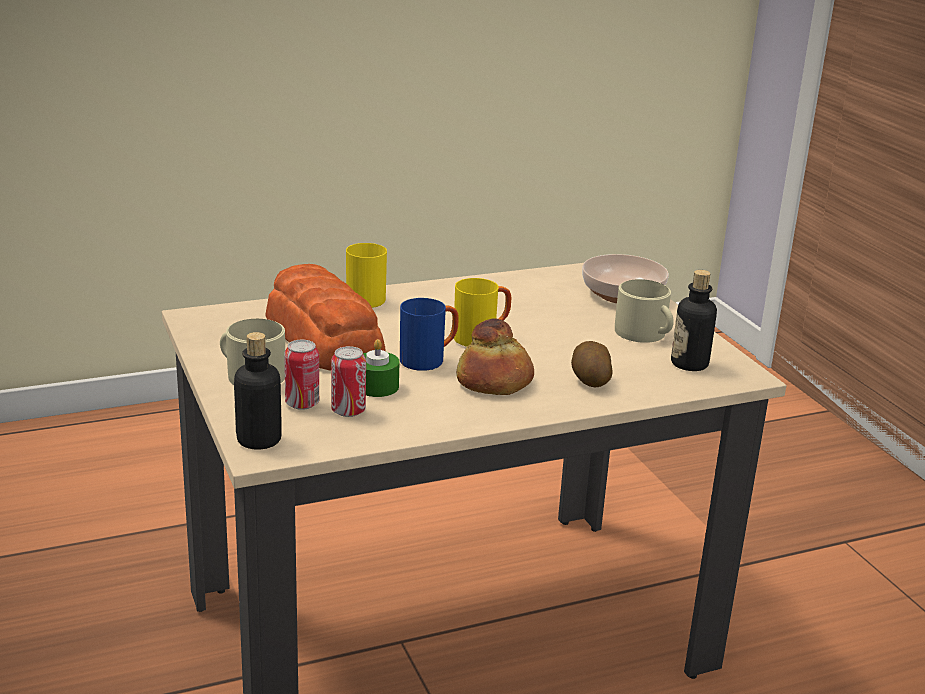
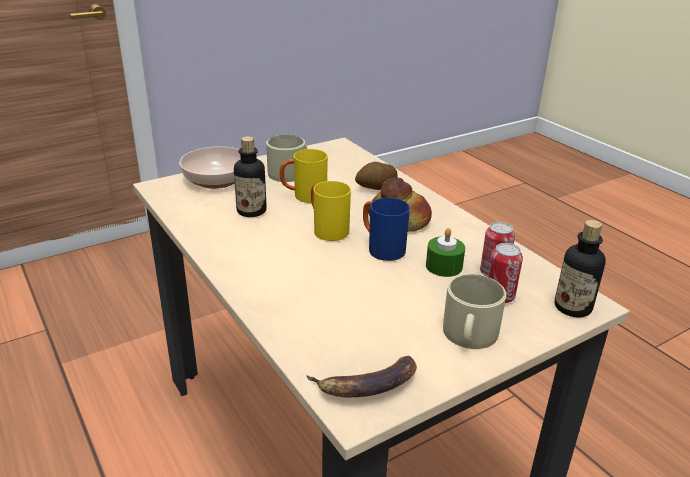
camera: 100 degrees left, 5 degrees up
(218, 324) = (367, 385): none -> banana
(323, 337) = (364, 307): bread -> none
(366, 297) = (258, 296): yellow mug -> yellow mug (304, 197)
(689, 364) = (332, 159): bottle -> bottle (251, 211)

